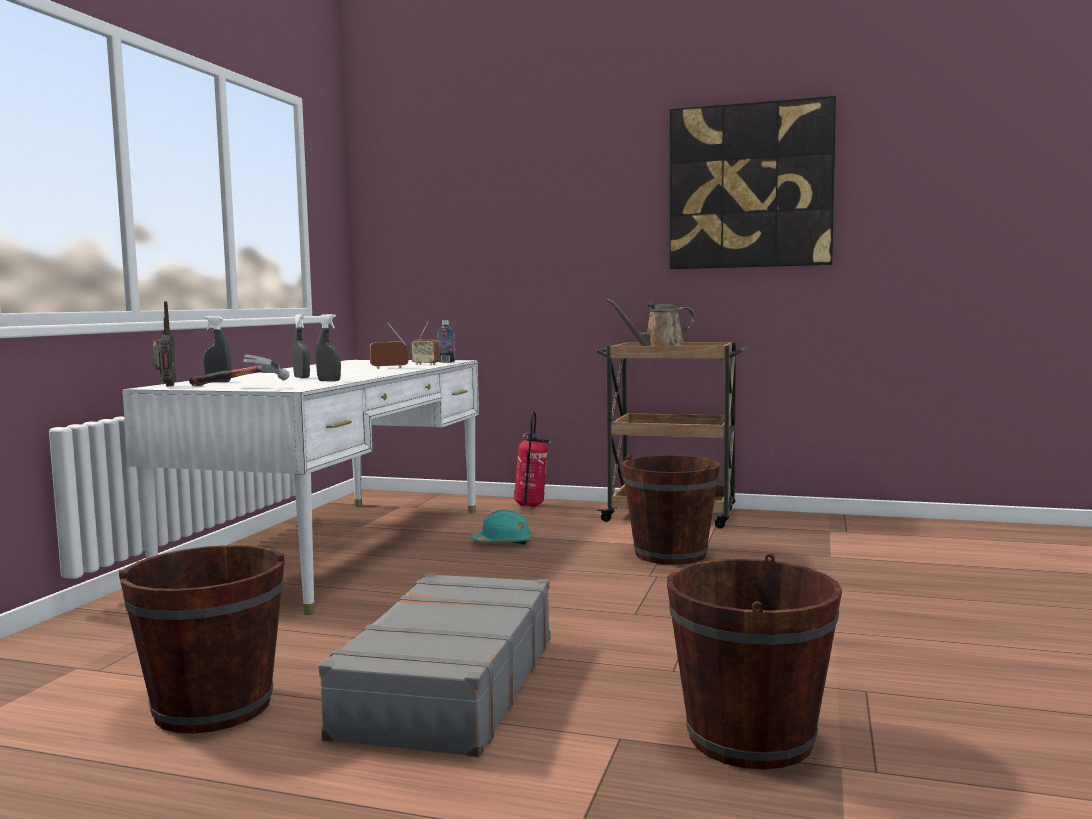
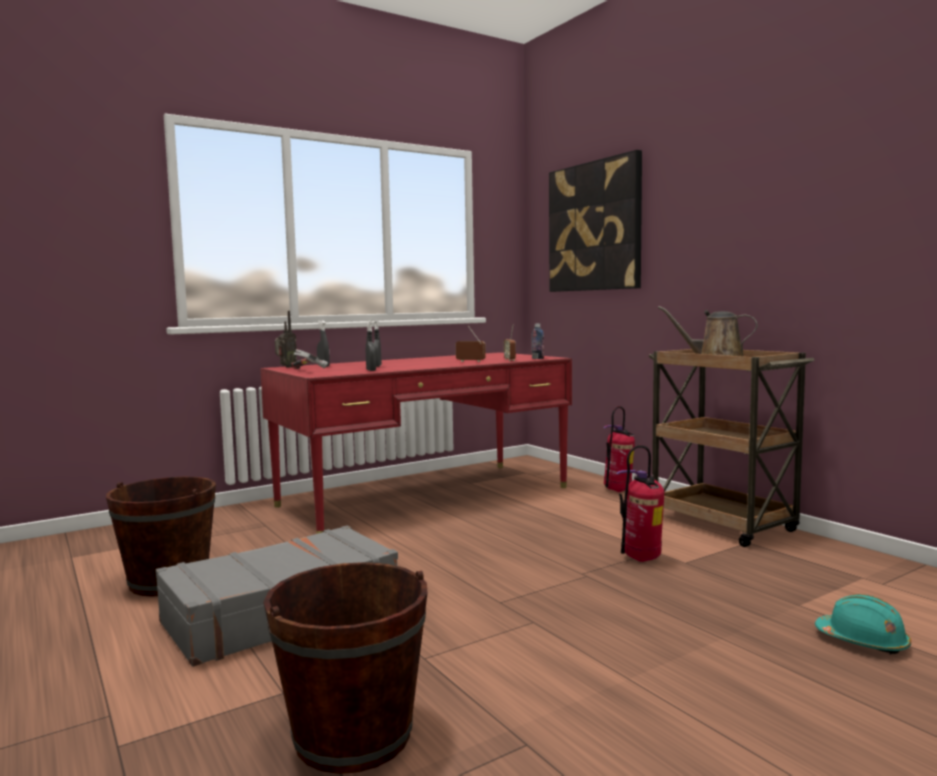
camera: 40 degrees right, 0 degrees up
(338, 548) = (425, 496): white desk -> red desk
(503, 543) = (533, 517): turquoise hard hat -> turquoise hard hat (862, 641)
(670, 554) = (641, 559): brown bucket -> fire extinguisher
(750, 186) = (830, 182): picture -> picture (594, 227)

